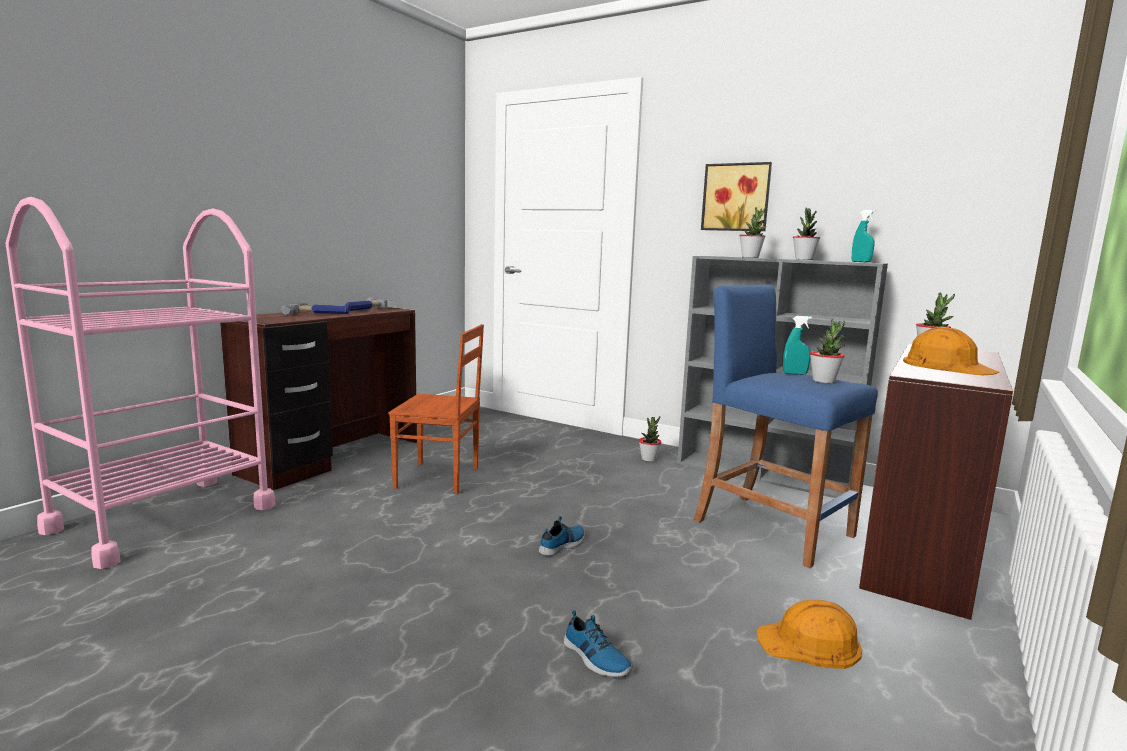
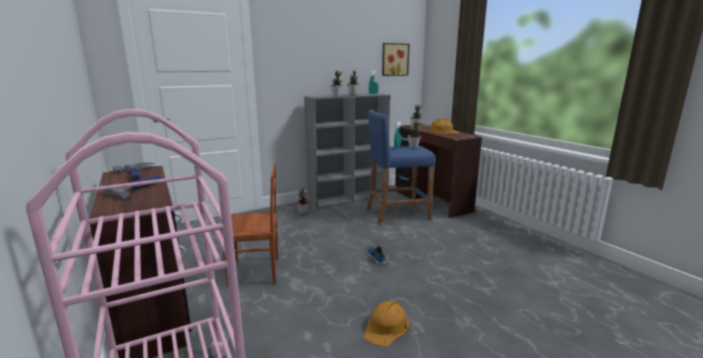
camera: 60 degrees left, 5 degrees up
(438, 478) = (255, 272): brown chair -> brown chair turned 45 degrees clockwise
(595, 658) = (471, 276): shoe -> none
(736, 197) = (311, 64): picture -> picture (394, 59)
(810, 643) = (477, 237): orange hard hat -> orange hard hat (386, 327)

